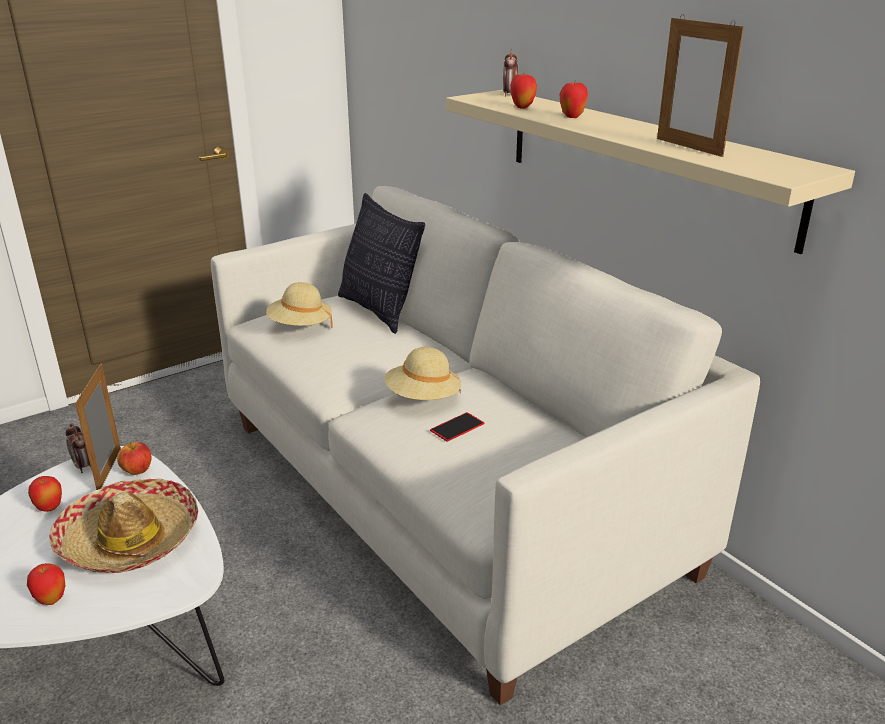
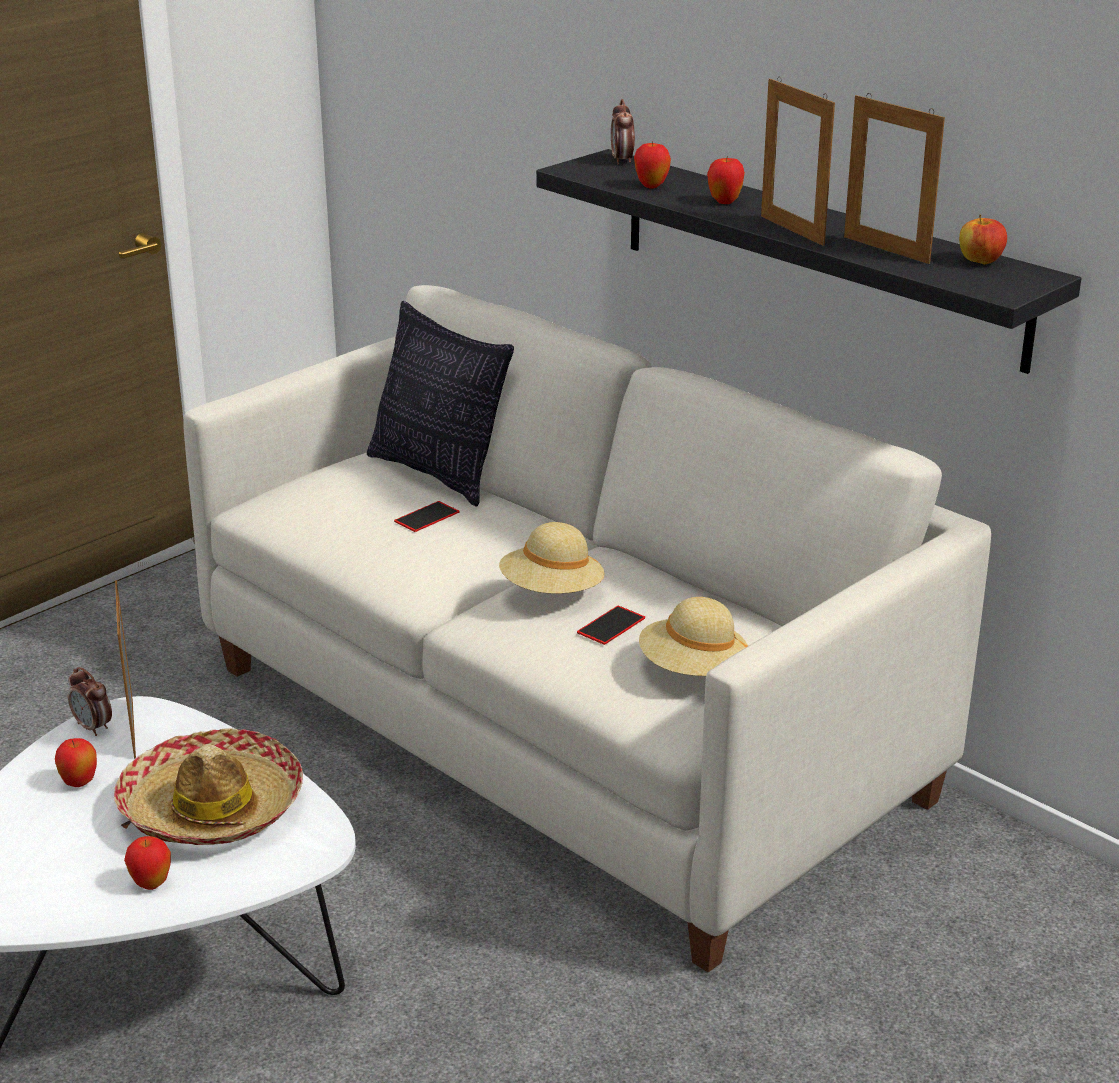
camera: 10 degrees left, 0 degrees up
(137, 470) = (174, 726): apple -> apple (980, 261)
(300, 326) = (333, 506): beige hat -> beige hat (693, 671)
(358, 338) = (427, 517): none -> phone
(617, 133) = (792, 230): none -> picture frame
(641, 161) = (818, 256): beige shelf -> black shelf

